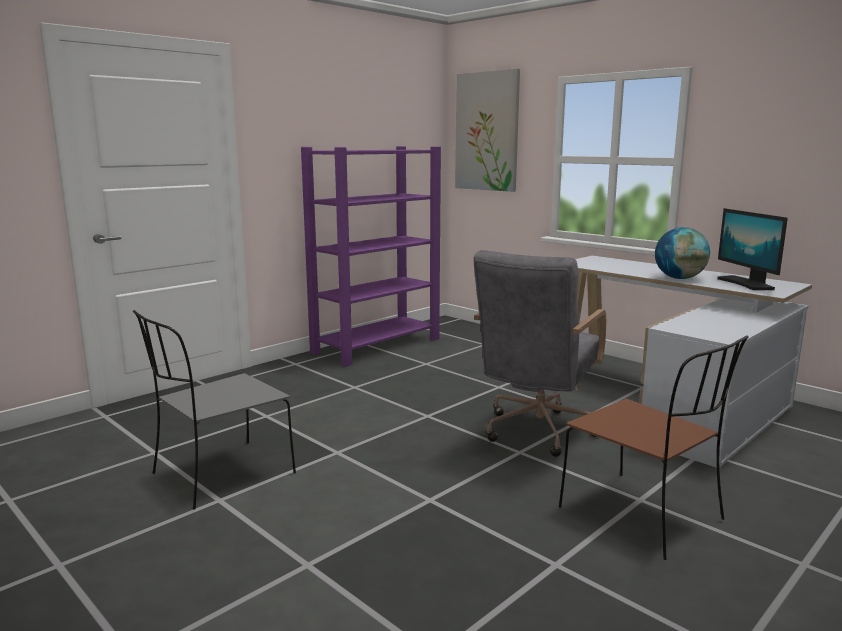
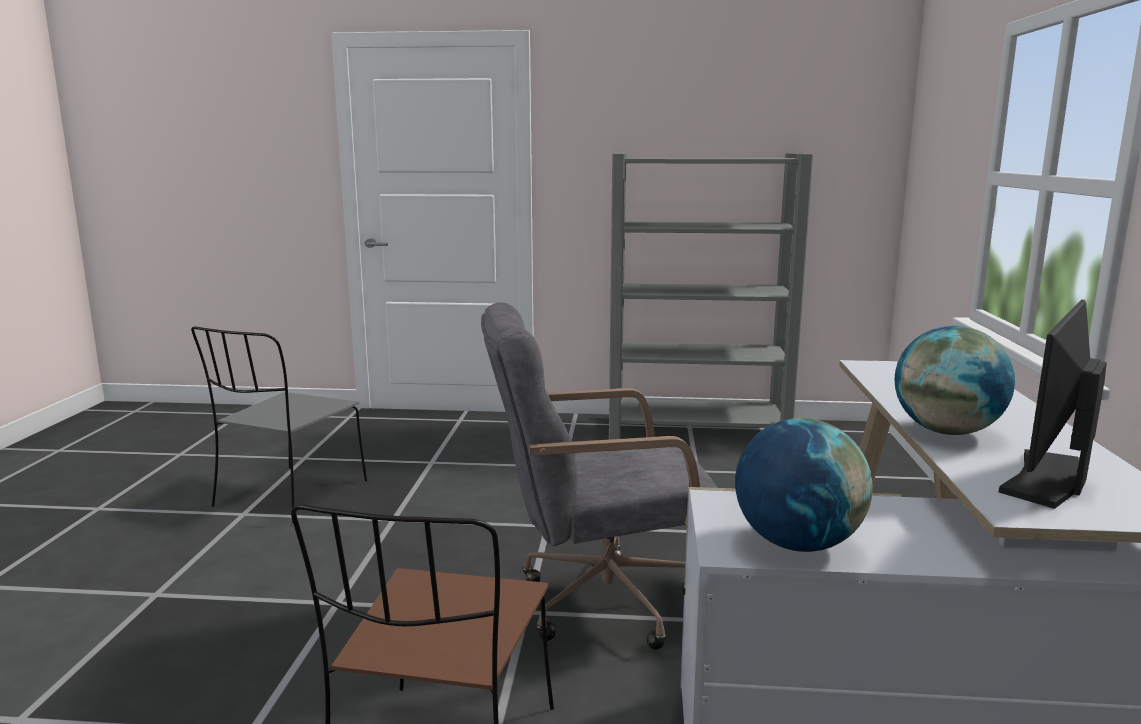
camera: 50 degrees right, 0 degrees up
(220, 475) = (289, 495): grey chair -> grey chair turned 75 degrees counterclockwise
(376, 345) = (697, 431): purple bookcase -> grey bookcase
(487, 131) = (938, 129): picture -> none
(728, 330) = (797, 543): none -> globe

